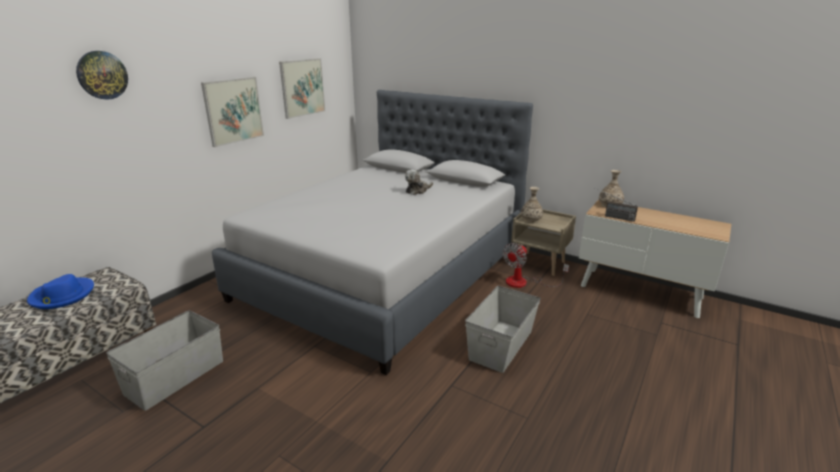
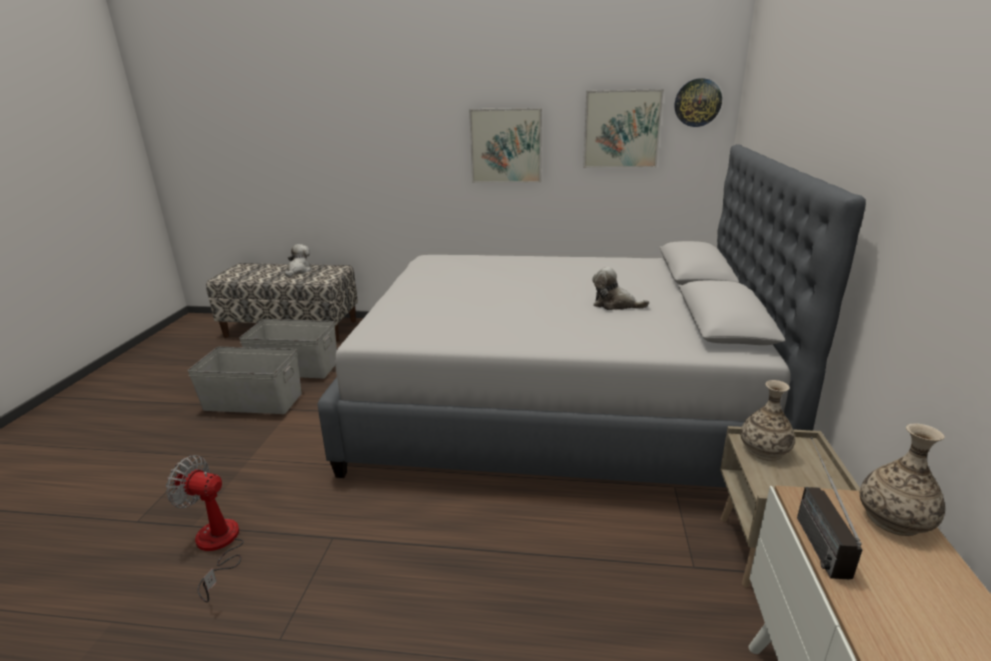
camera: 65 degrees right, 0 degrees up
(62, 296) = (299, 271): blue hat -> plush toy
(102, 75) = (372, 94): wall clock -> wall clock (697, 102)
(500, 345) = (448, 564): grey storage box -> grey storage box (253, 401)
(524, 282) = (669, 547): fan -> fan (217, 547)

